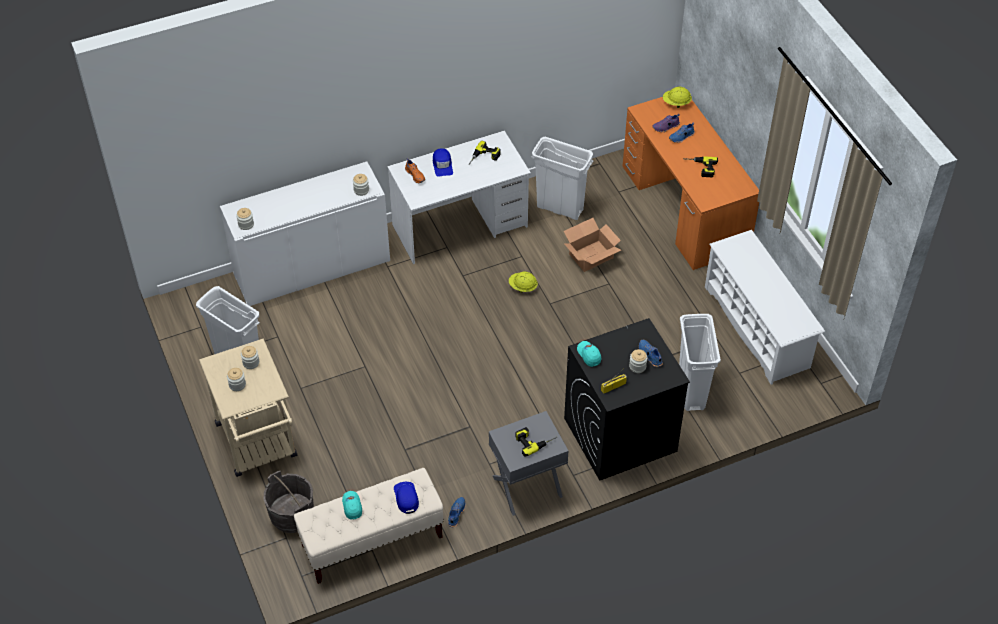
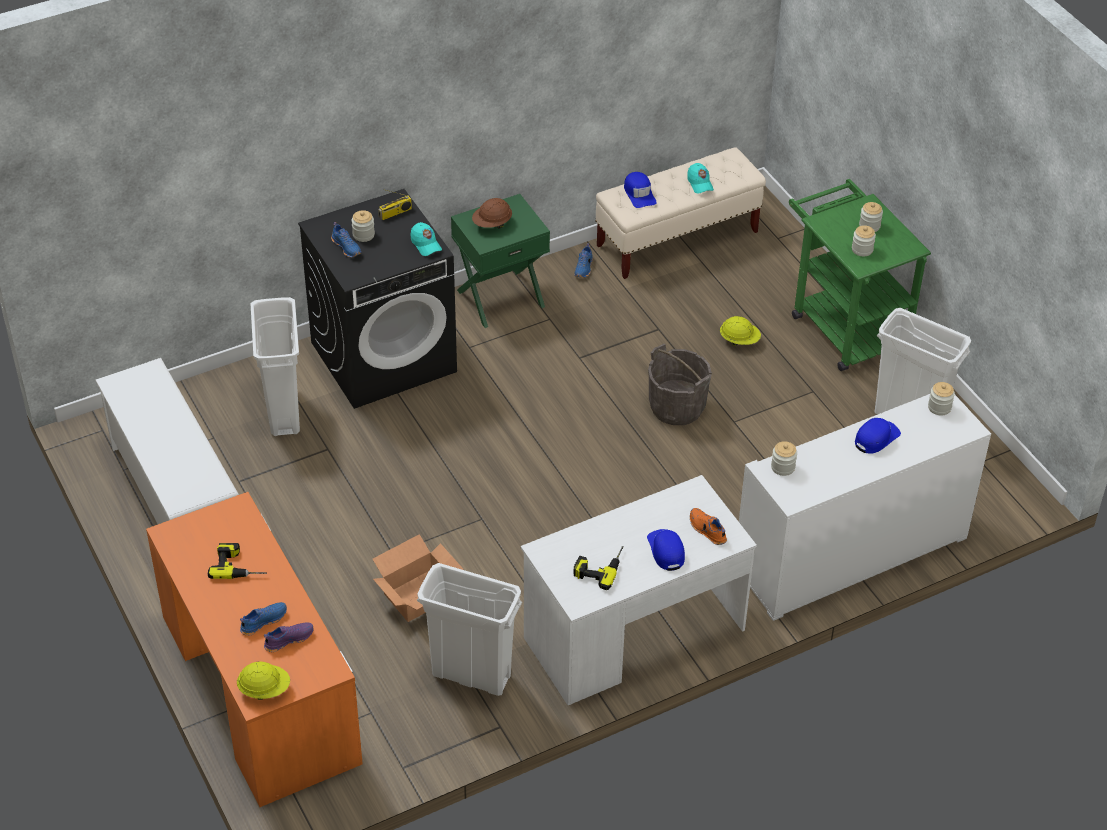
camera: 175 degrees right, 5 degrees down
(259, 446) = (843, 324): beige cart -> green cart
(292, 516) = (778, 258): grey bucket -> grey bucket (677, 407)
(295, 206) = (876, 438): none -> blue cap
(522, 287) = (524, 541): yellow hard hat -> yellow hard hat (739, 340)
(527, 487) = (500, 297): grey nightstand -> green nightstand
(534, 440) = (492, 224): power drill -> brown hard hat

